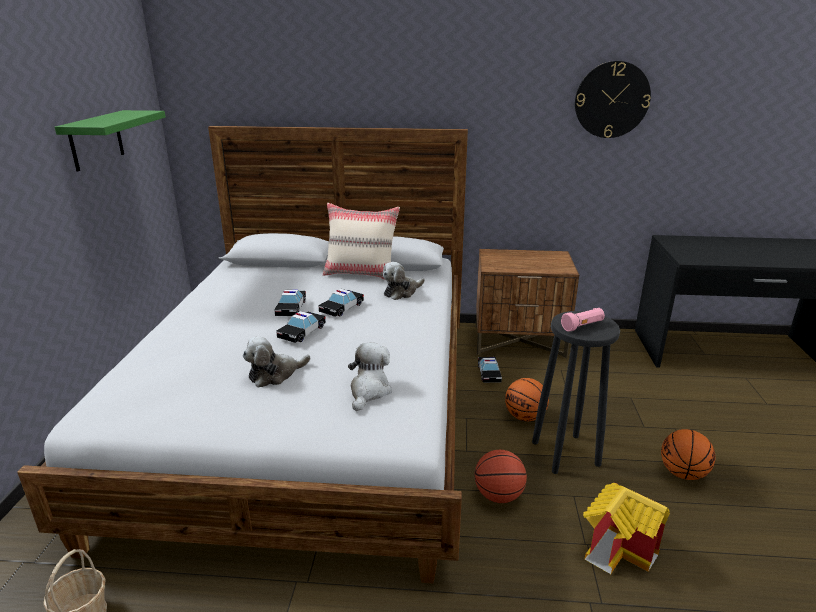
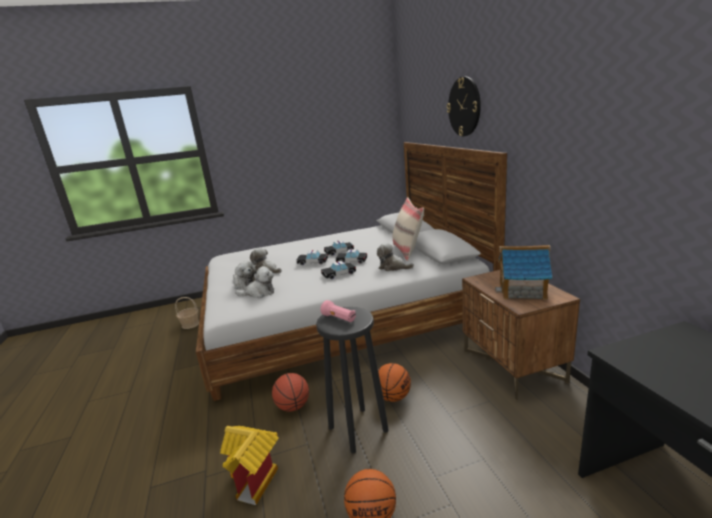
camera: 70 degrees right, 5 degrees down
(96, 140) = (331, 146): green shelf -> none
(309, 401) = (245, 284): none -> plush toy
(489, 374) = (440, 364): toy car -> toy car (339, 274)
(535, 260) = (522, 290): none -> toy house
(612, 100) = (635, 126): wall clock -> wall clock (464, 107)

